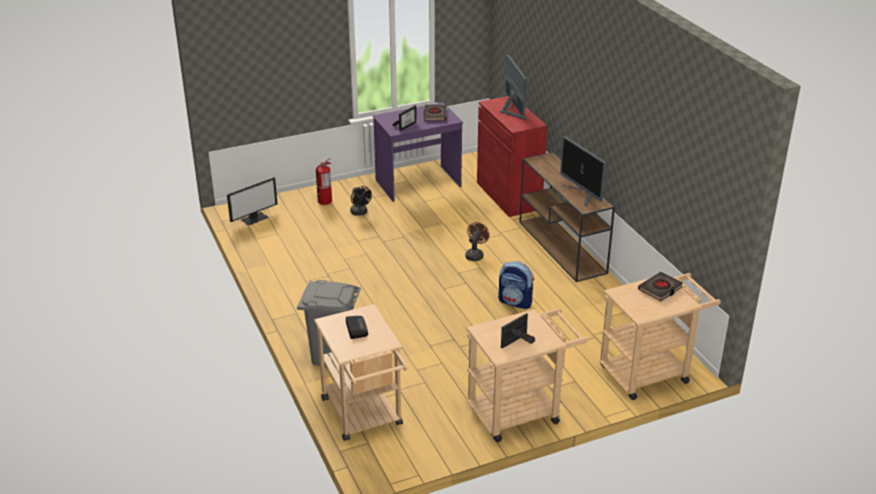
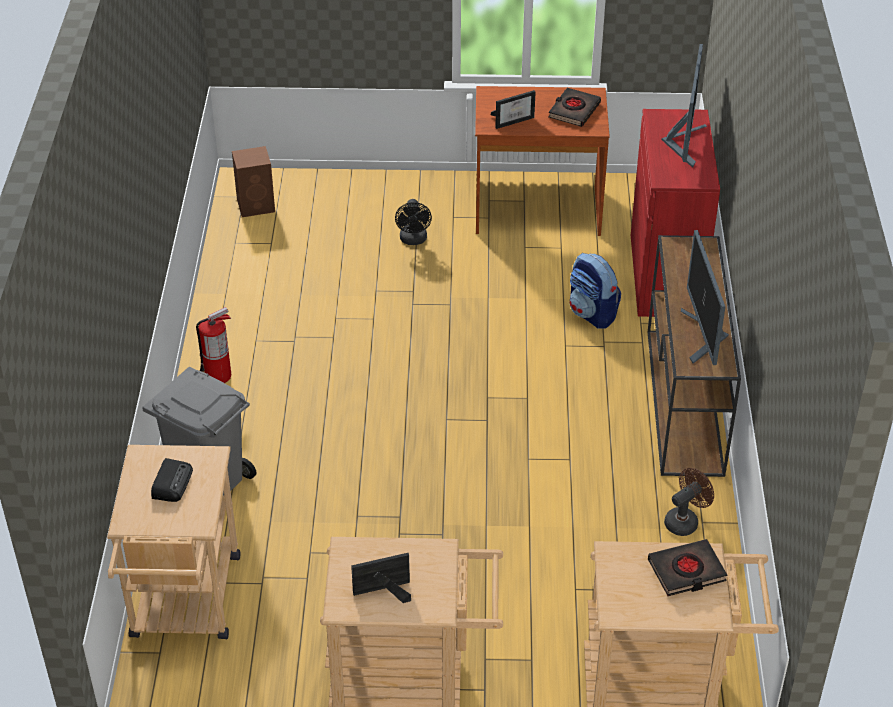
camera: 25 degrees right, 10 degrees up
(254, 218) = (257, 205): monitor -> brown speaker
(325, 201) = (376, 203): fire extinguisher -> fire extinguisher (218, 375)
(418, 184) = (537, 211): purple desk -> brown desk
(475, 255) = (536, 372): brown fan -> brown fan (685, 520)
(515, 302) = (539, 481): backpack -> backpack (592, 314)

